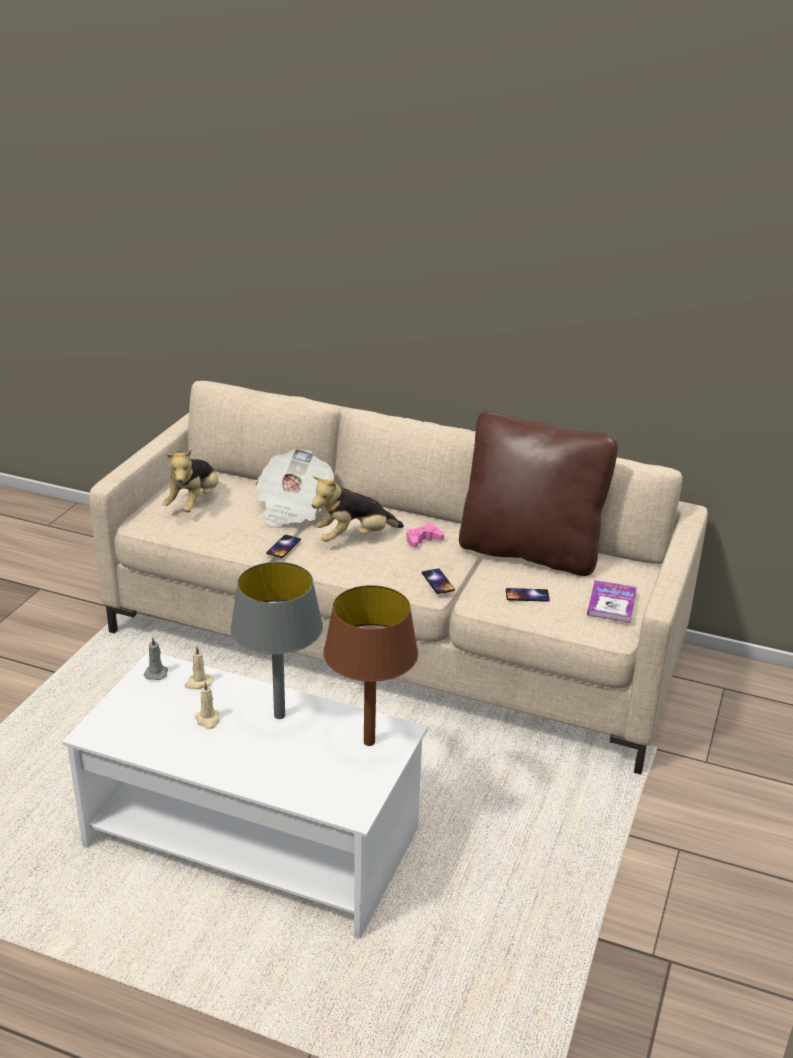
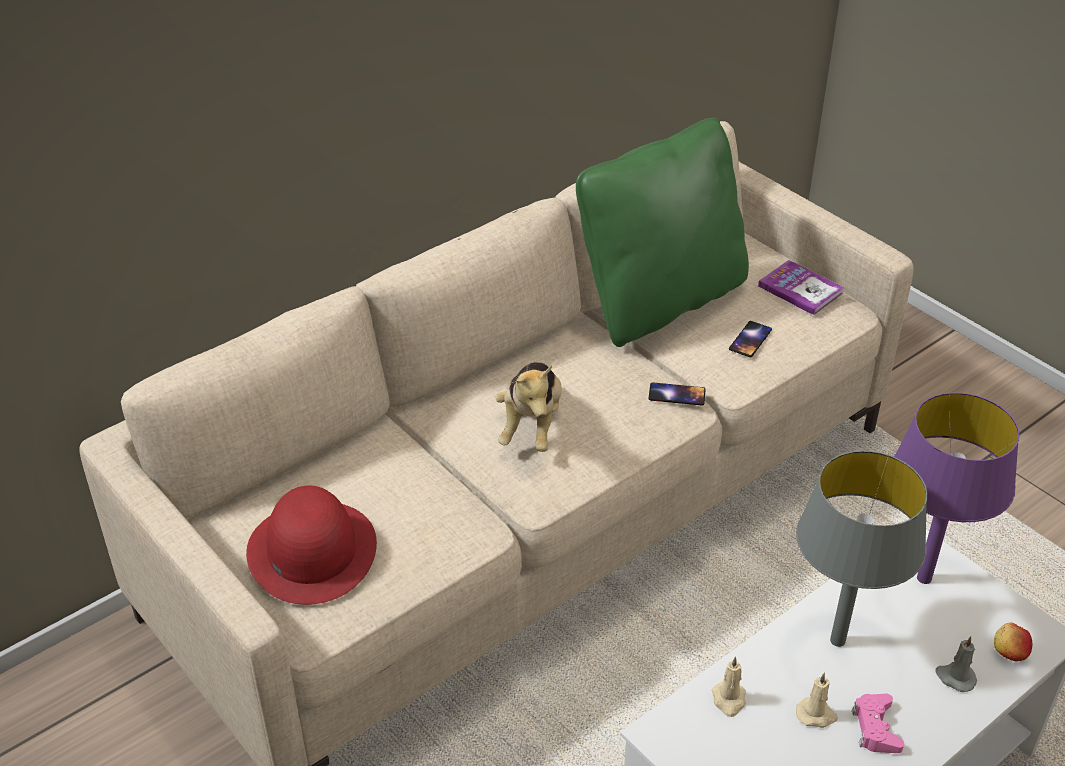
camera: 60 degrees left, 10 degrees up
(156, 673) = (681, 738): grey candle -> grey candle (955, 677)
(194, 503) = (312, 550): plush toy -> red hat
(283, 546) = (497, 498): phone -> none
(292, 507) = (405, 455): newspaper -> none
(325, 796) = (1009, 652): none -> apple
(368, 742) = (924, 579): brown table lamp -> purple table lamp
(423, 540) = (578, 370): pink game controller -> pink game controller (875, 728)
(530, 551) = (660, 302): brown pillow -> green pillow

